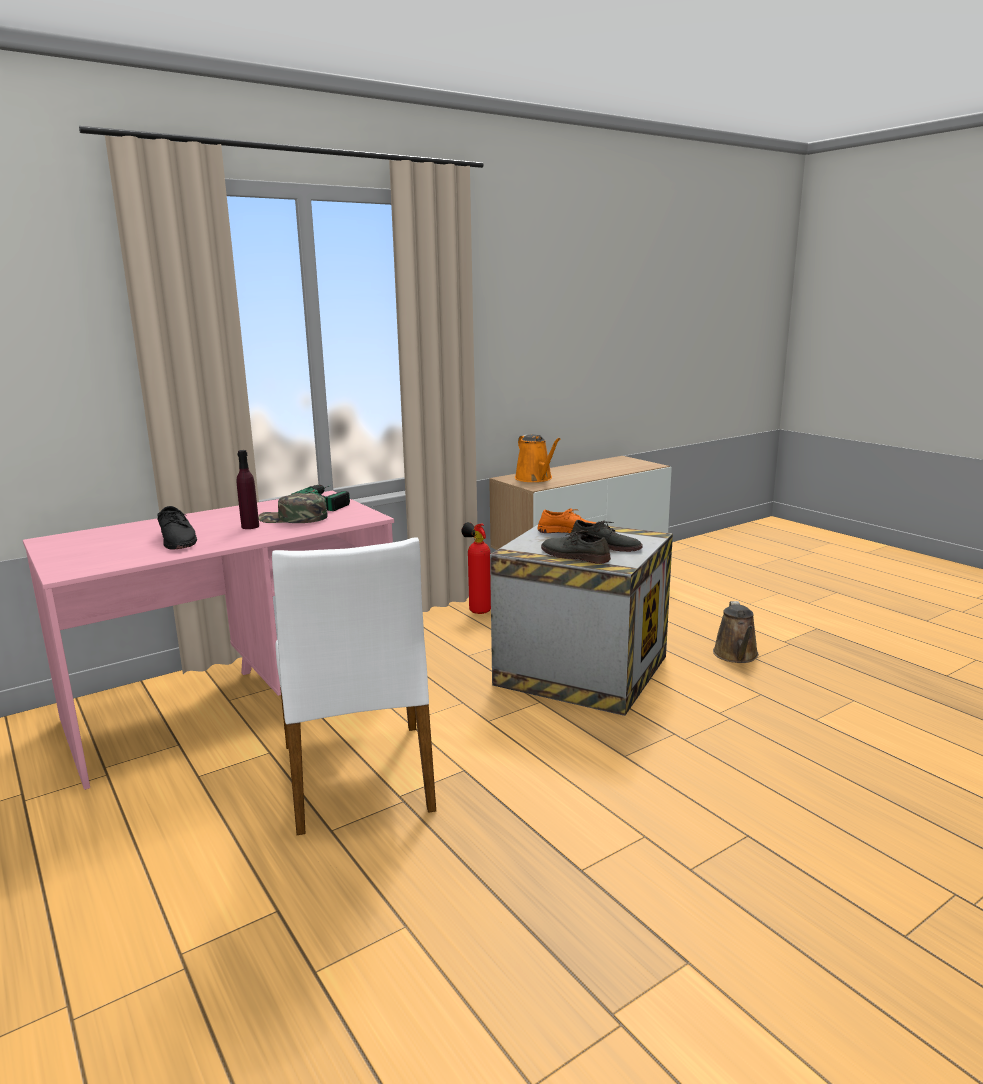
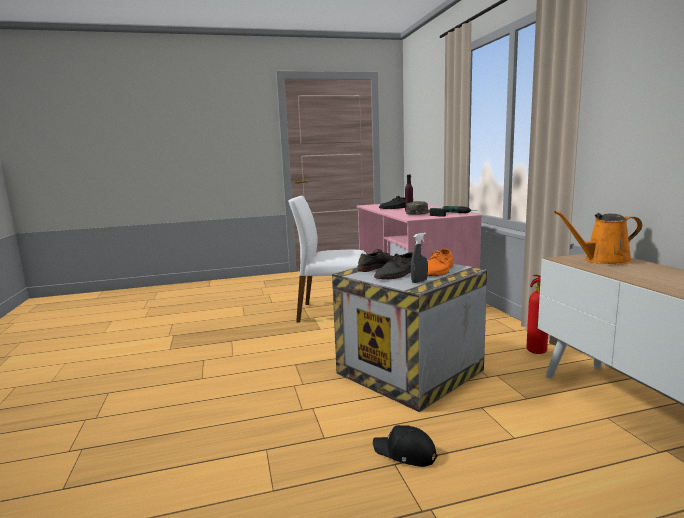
camera: 110 degrees right, 5 degrees down
(627, 535) = (419, 281): none -> grey spray bottle
(736, 655) = (405, 453): brown watering can -> black cap

